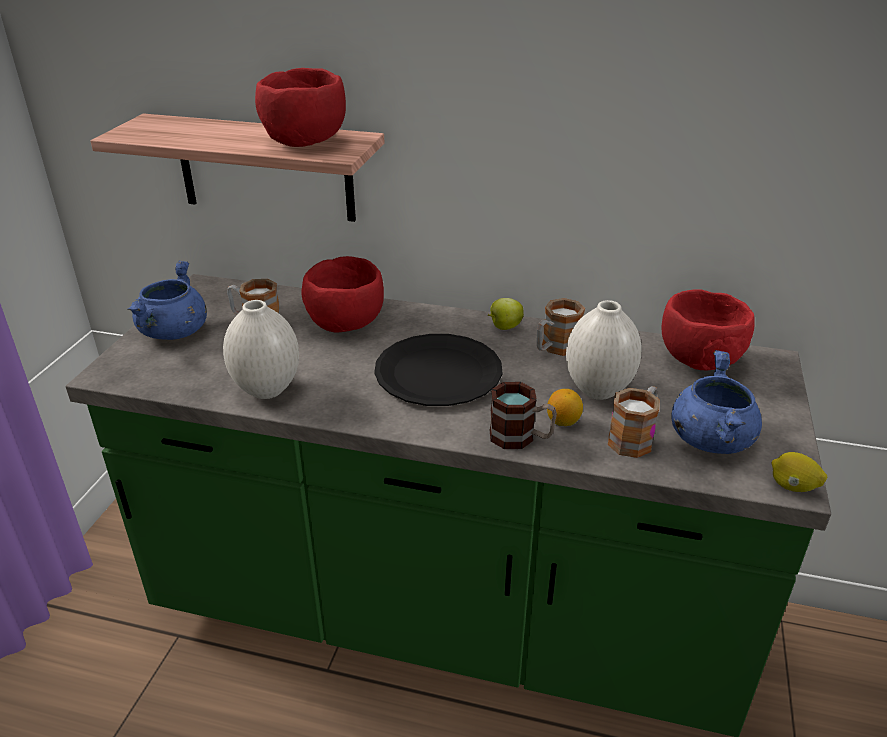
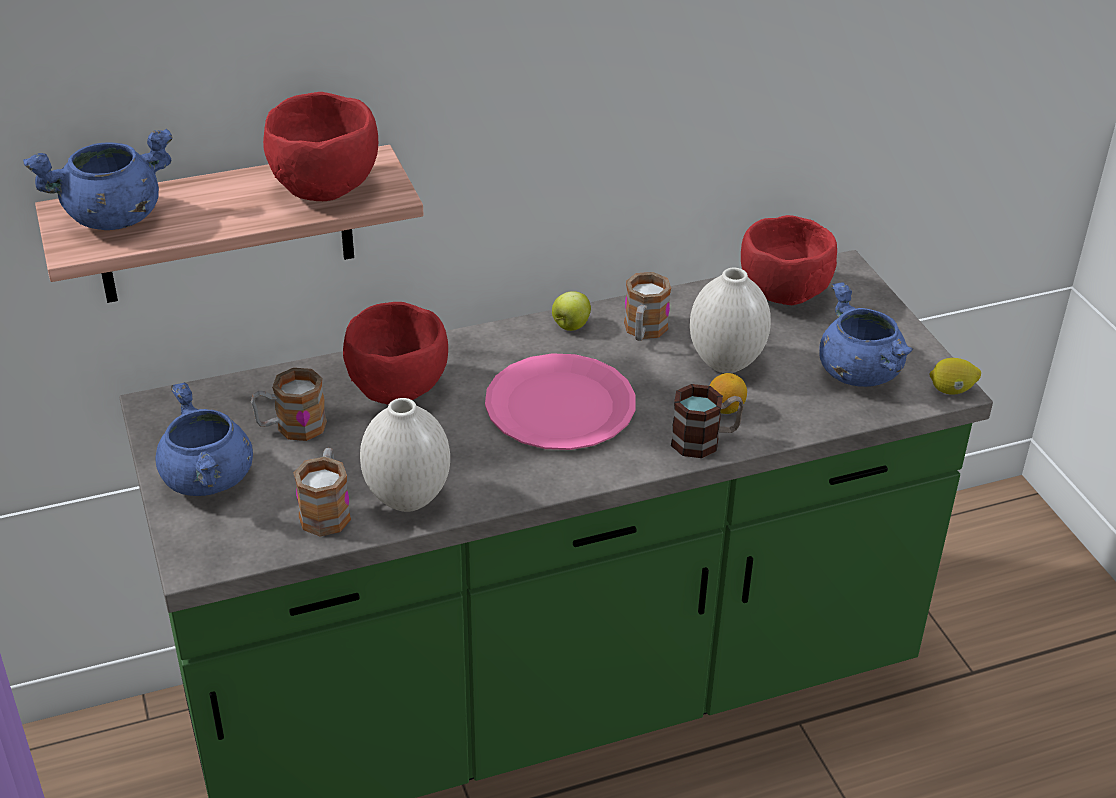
camera: 35 degrees left, 5 degrees up
(164, 127) = (113, 218): none -> blue cooking pot
(438, 373) = (560, 406): black plate -> pink plate
(634, 437) = (798, 398): mug -> mug (326, 510)

